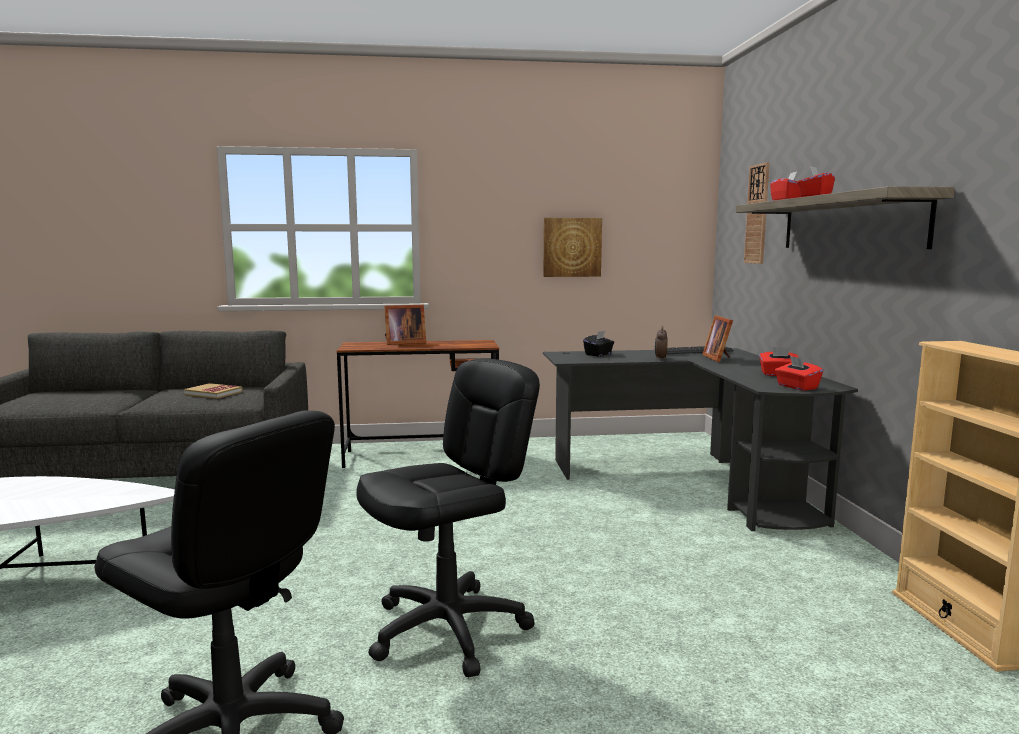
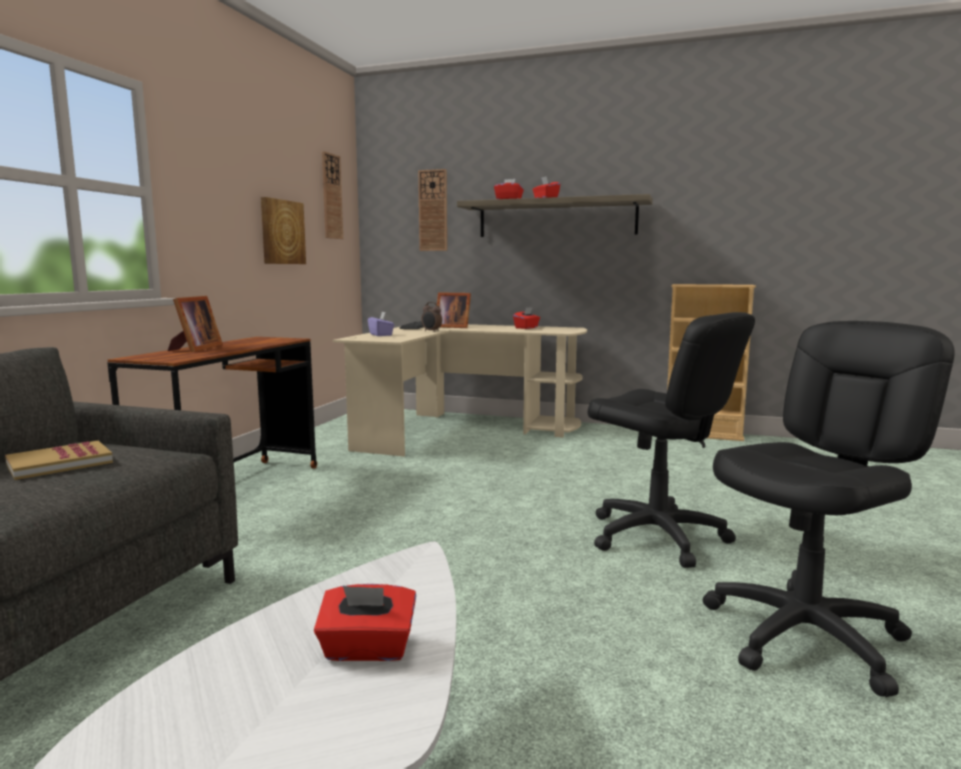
camera: 65 degrees left, 0 degrees up
(449, 629) = (657, 536): black office chair -> black office chair turned 150 degrees clockwise
(598, 354) = (381, 335): black tissue box -> purple tissue box
(660, 205) = (331, 196): none -> wall clock
(693, 480) = (461, 429): black desk -> beige desk
(797, 387) = (568, 330): red tissue box -> red tissue box (367, 649)

